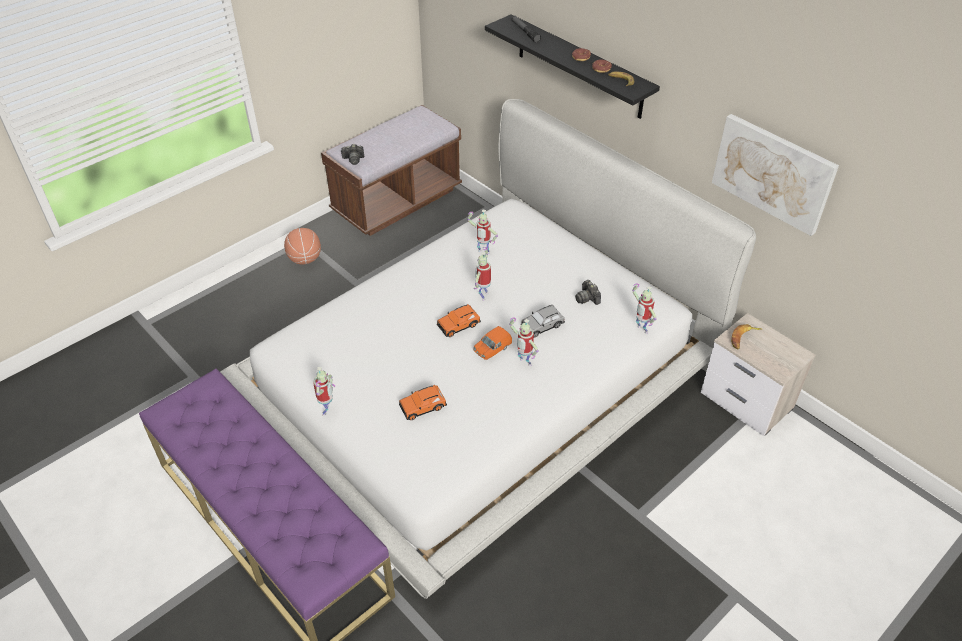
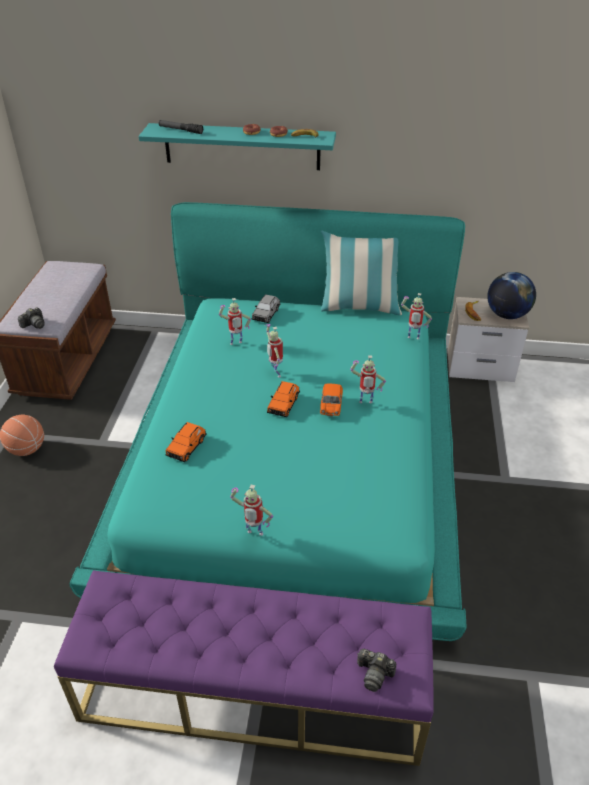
camera: 40 degrees left, 5 degrees down
(327, 411) = (254, 534): toy robot -> toy robot turned 135 degrees clockwise
(423, 407) = (331, 480): orange toy car -> orange toy car (186, 447)
(481, 380) = (294, 457): white bed -> turquoise bed
(542, 326) = (346, 371): grey toy car -> grey toy car (266, 314)
(579, 67) = (242, 146): black shelf -> turquoise shelf
(587, 298) = (353, 336): camera -> camera (374, 674)
(631, 274) = (359, 307): none -> pillow
(773, 173) = (461, 165): picture -> none
(776, 359) = (507, 315): none -> globe

